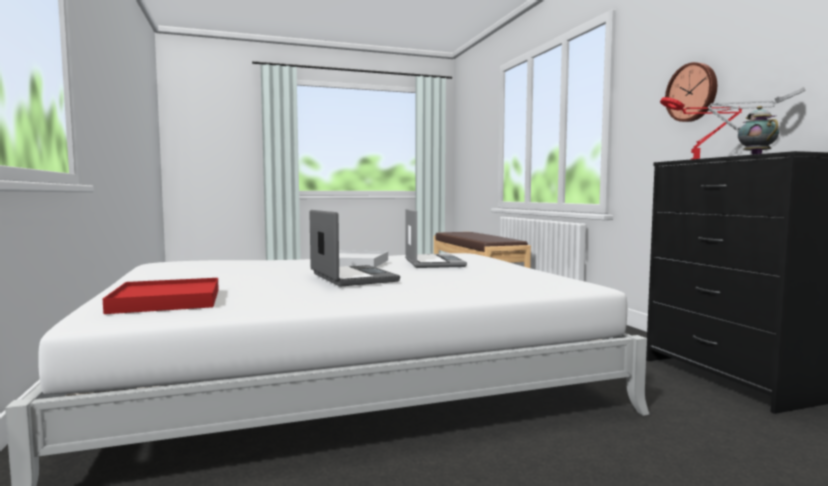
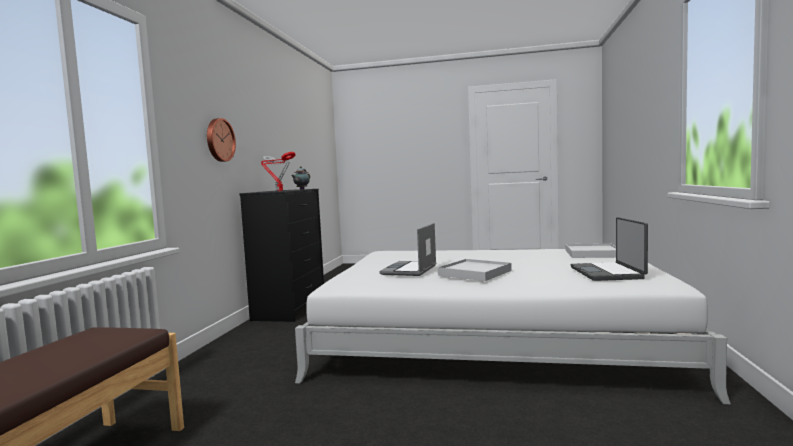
camera: 150 degrees left, 0 degrees up
(167, 301) = (592, 253): red tray -> white tray
(351, 278) = (492, 258): laptop -> laptop (608, 273)

